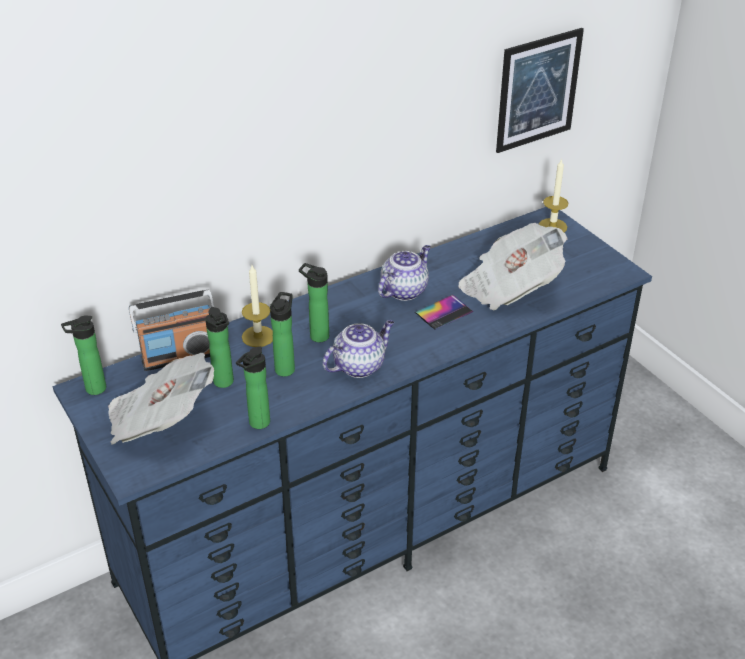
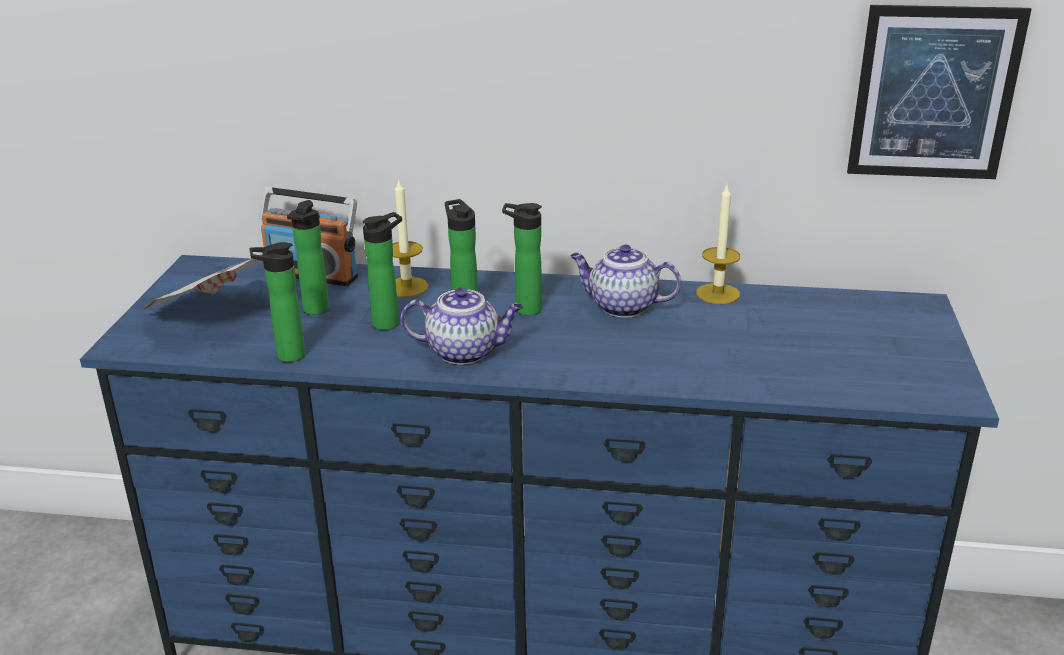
camera: 40 degrees right, 10 degrees down
(92, 389) = (204, 269): bottle -> bottle (524, 309)
(404, 290) = (622, 306): teapot -> teapot turned 150 degrees counterclockwise
(443, 312) = (636, 343): phone -> none
(509, 287) = (759, 352): newspaper -> none
(552, 226) = (913, 315): candle -> candle (718, 294)

